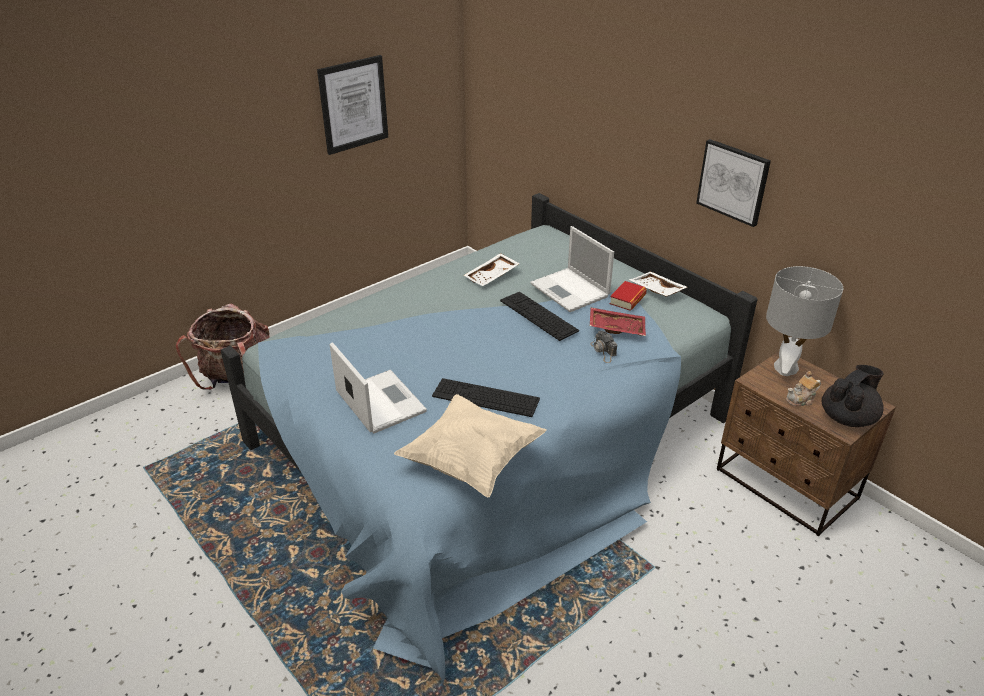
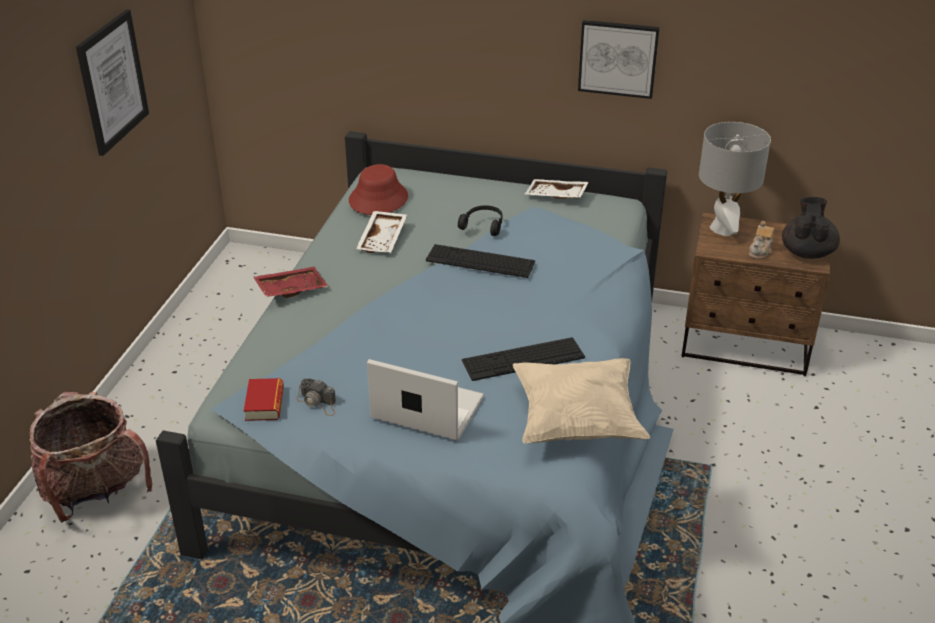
camera: 35 degrees left, 0 degrees up
(521, 248) = (378, 199): none -> red hat
(571, 290) = (483, 225): laptop -> black headphones
(603, 351) = (577, 271): camera -> camera (318, 403)
(616, 327) = (564, 245): red tray -> red tray (291, 289)
(627, 299) = (545, 214): book -> book (264, 404)

